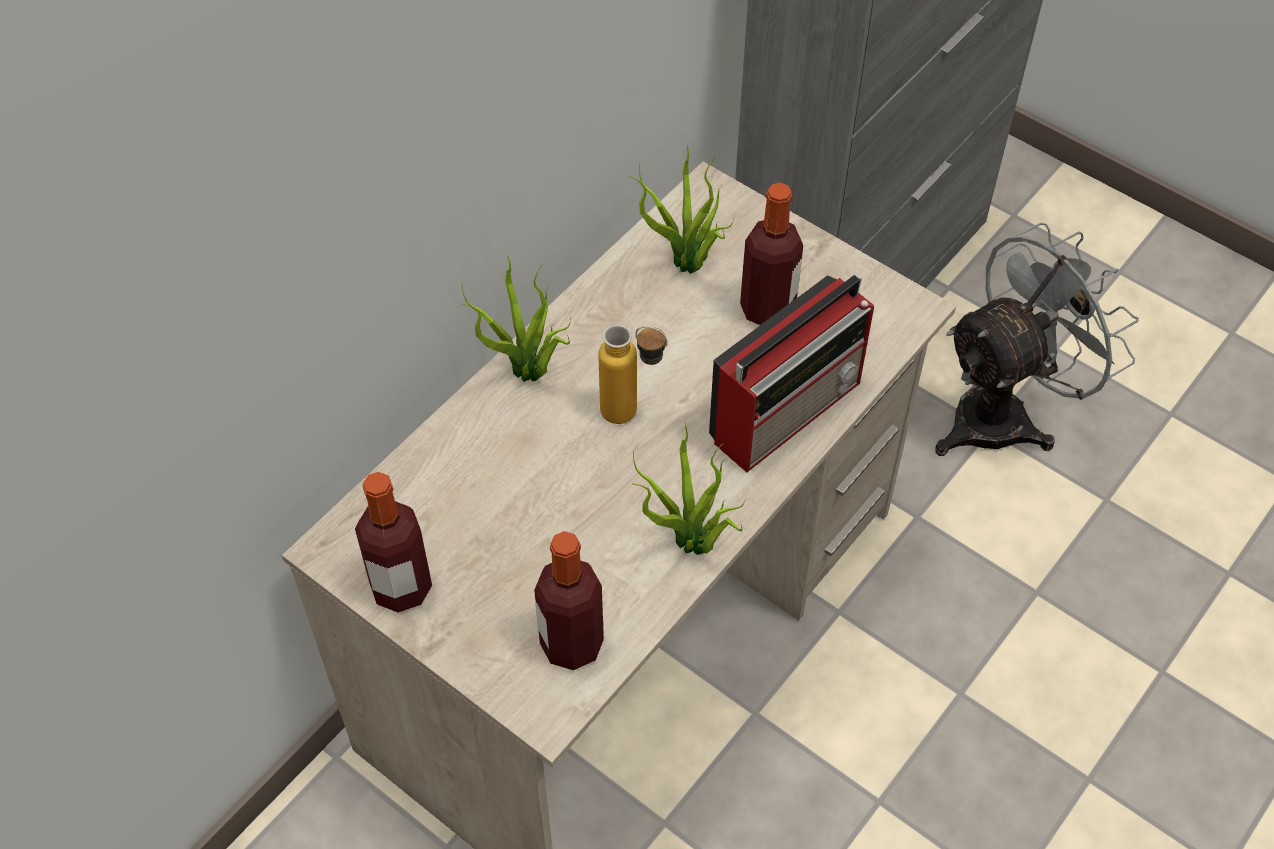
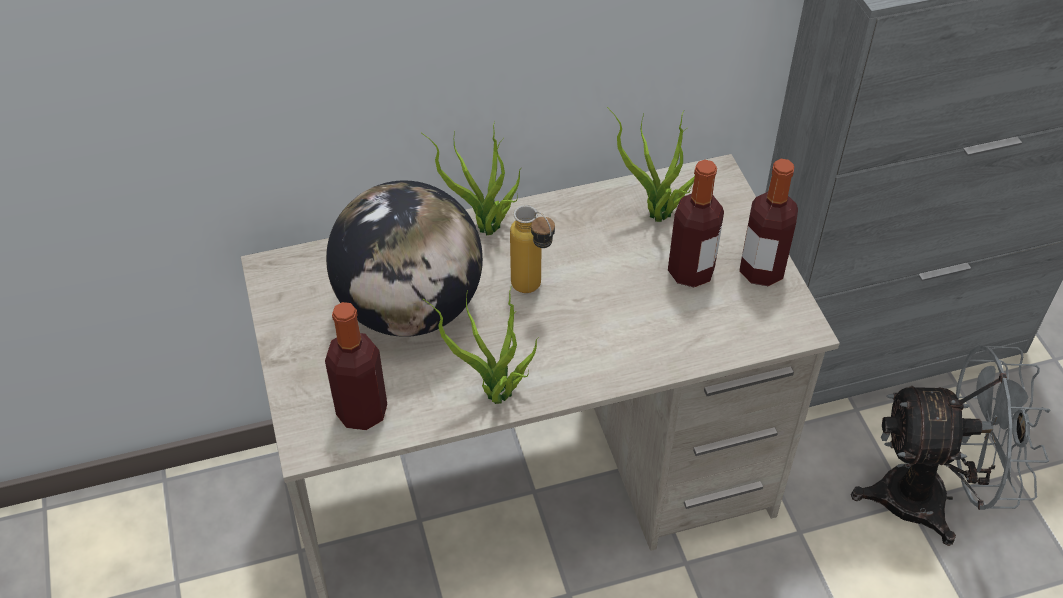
camera: 35 degrees right, 5 degrees down
(401, 587) = (290, 315): bottle -> bottle (761, 271)
(524, 505) = (410, 308): none -> globe
(788, 409) = (646, 345): radio -> none

